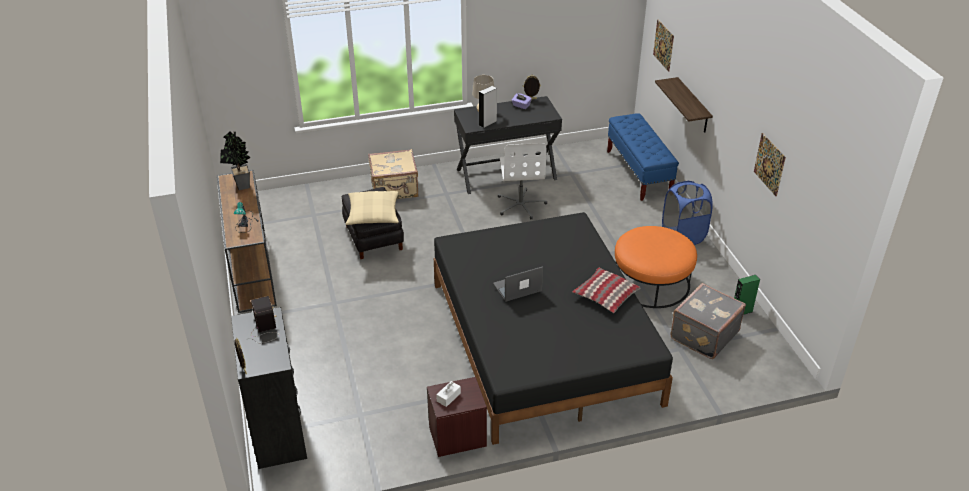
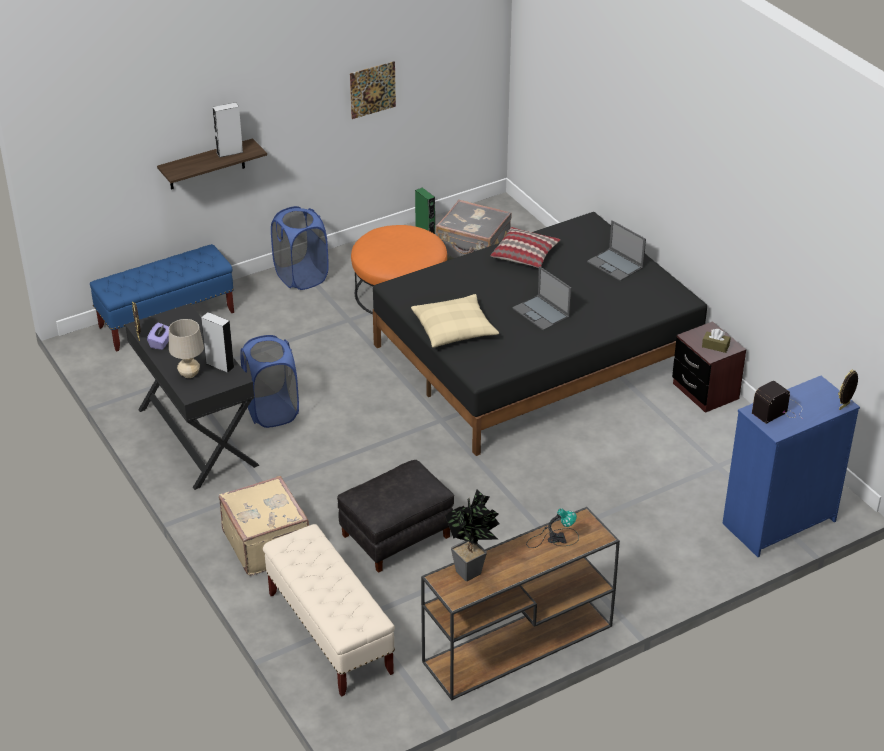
camera: 105 degrees left, 0 degrees up
(279, 431) = (778, 522): black dresser -> blue dresser
(309, 202) = (329, 633): none -> beige bench
(373, 214) = (415, 484): beige pillow -> beige pillow (454, 329)
(448, 397) = (715, 346): white tissue box -> brown tissue box
(521, 205) = (272, 411): white office chair -> blue laundry basket
(574, 348) = (615, 265): none -> laptop
(663, 45) = (103, 161): picture -> none
(691, 104) = (229, 152): none -> grey speaker

